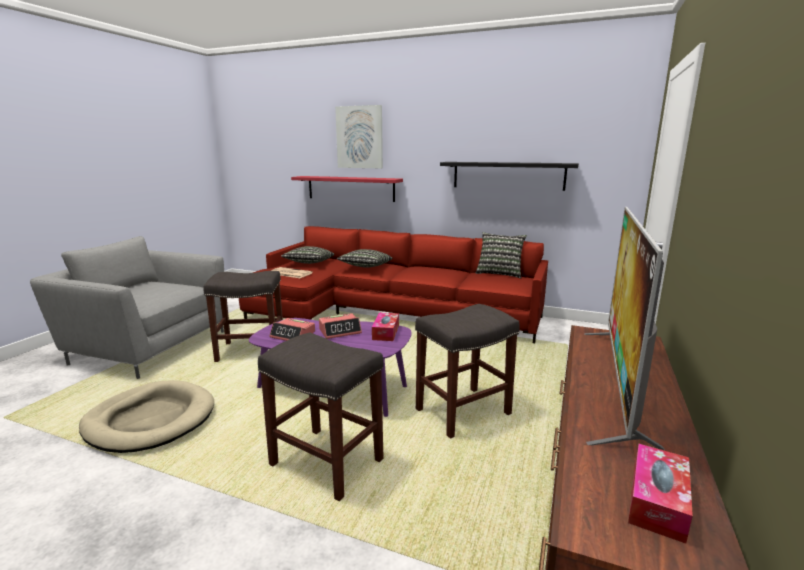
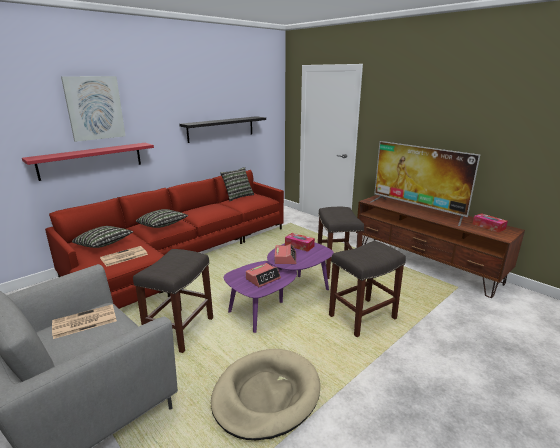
camera: 65 degrees left, 5 degrees up
(167, 287) = (83, 322): none -> newspaper

